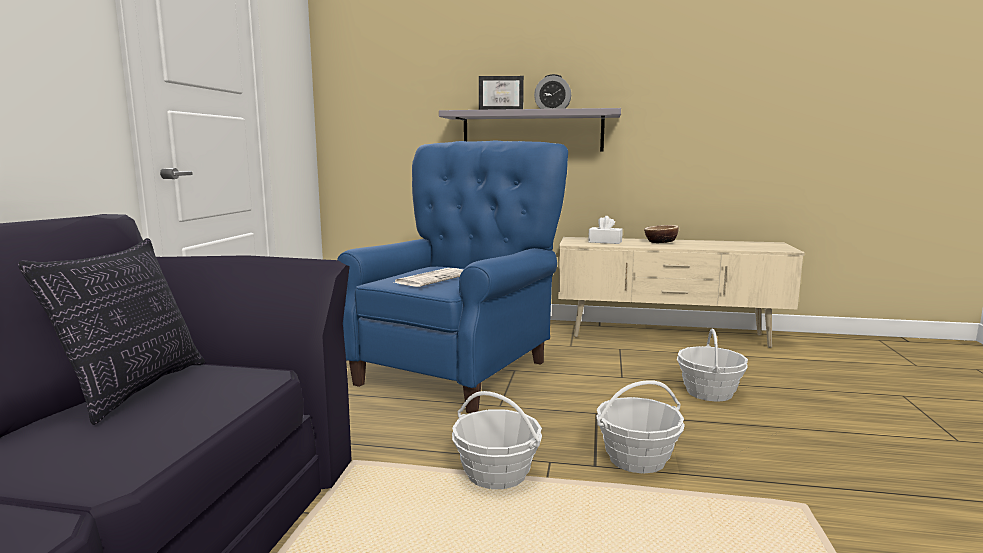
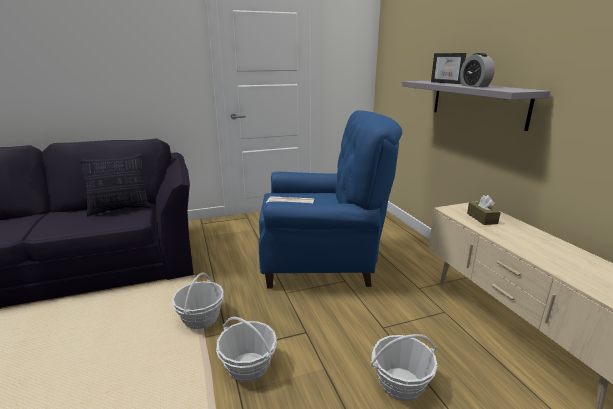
camera: 60 degrees right, 10 degrees up
(605, 242) = (482, 218): white tissue box -> brown tissue box
(660, 242) = (533, 239): bowl -> none

